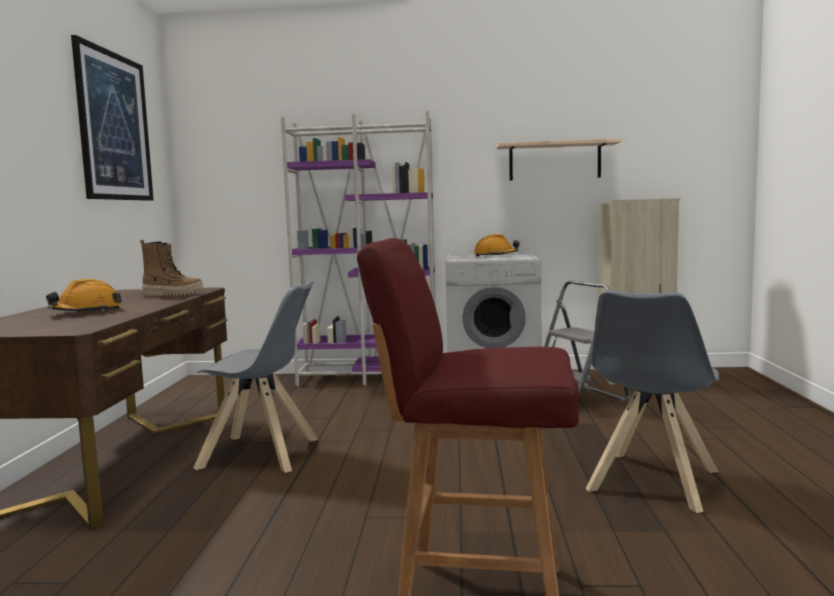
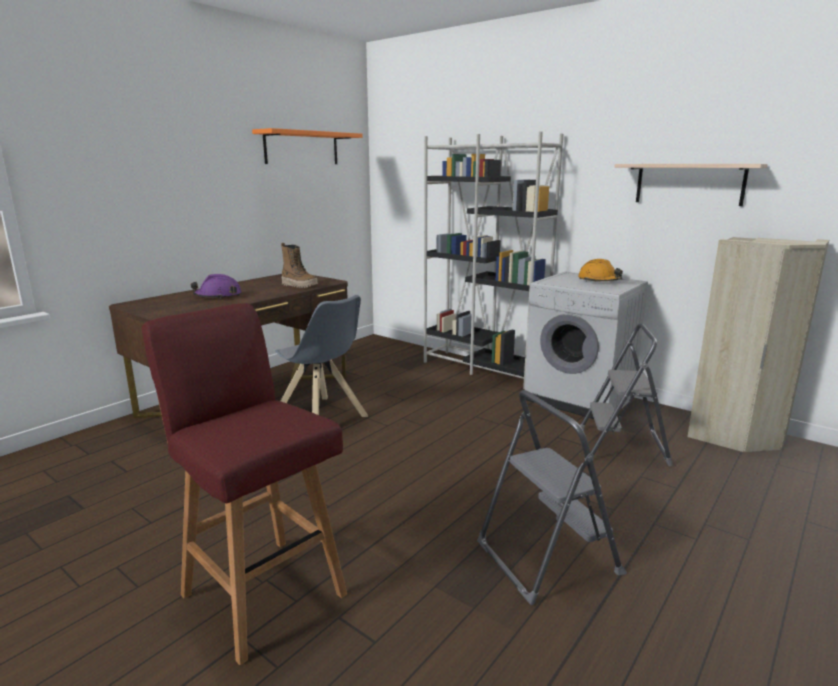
camera: 35 degrees right, 10 degrees up
(86, 312) = (218, 296): orange hard hat -> purple hard hat
(114, 126) = (302, 148): picture -> orange shelf
(369, 378) = (483, 369): purple bookcase -> black bookcase
(651, 482) = (543, 557): grey chair -> grey step ladder

